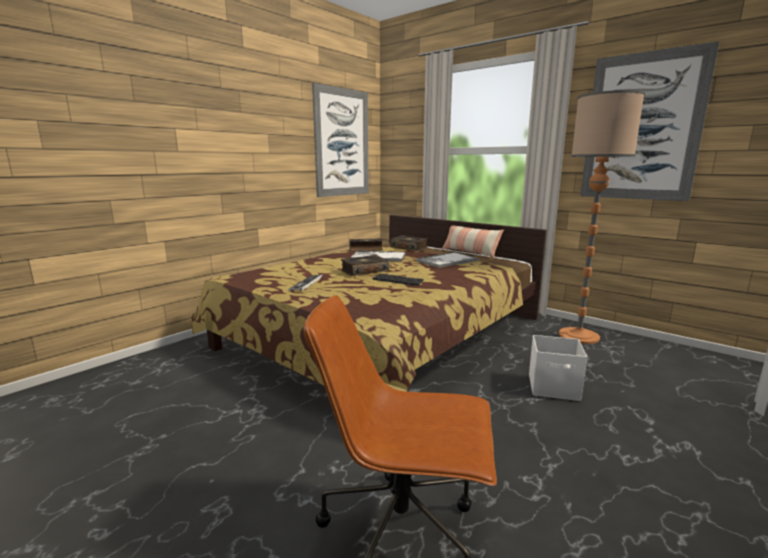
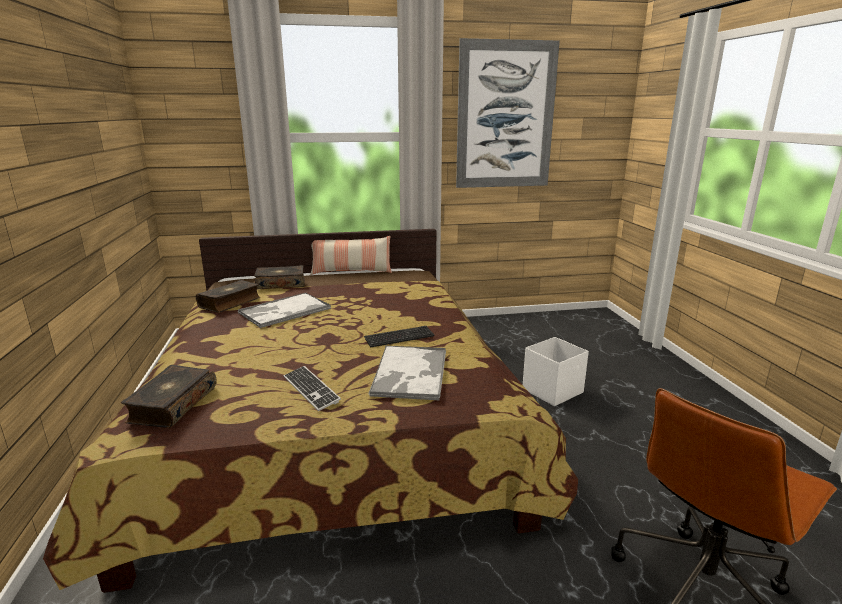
camera: 50 degrees left, 5 degrees up
(342, 143) = (108, 129): picture -> none
(364, 271) = (327, 339): book -> book (172, 405)
(446, 261) = (373, 291): tray -> tray (410, 373)
(579, 336) = (488, 331): floor lamp -> none

